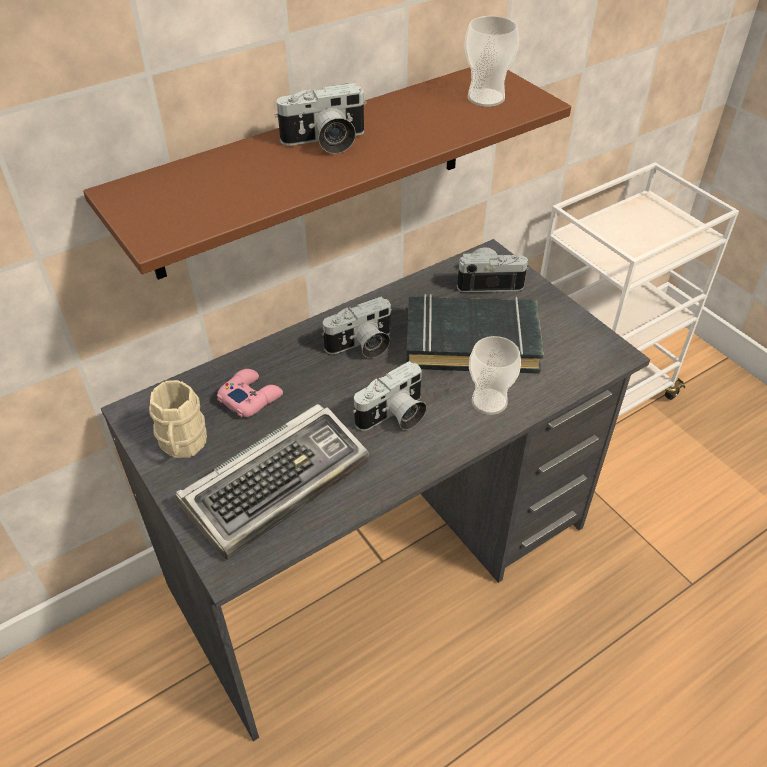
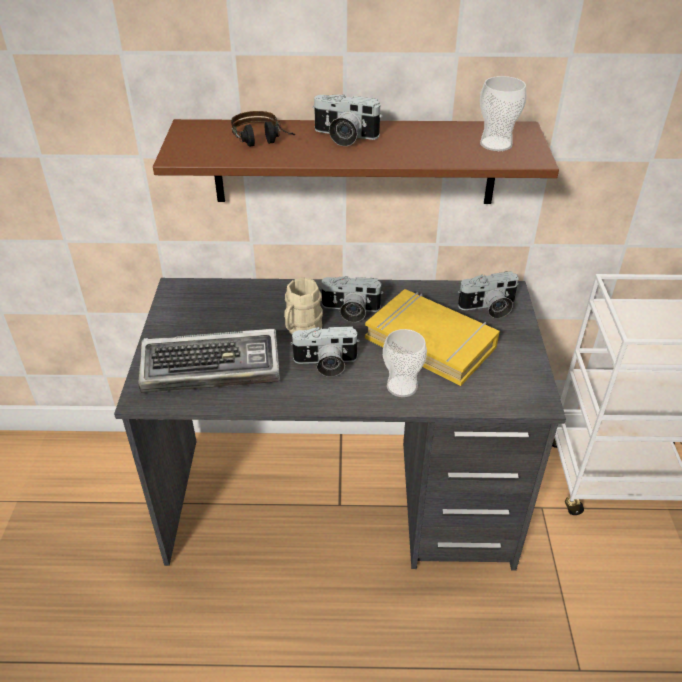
camera: 35 degrees right, 5 degrees down
(182, 445) = (182, 319): beige mug -> beige mug (301, 329)
(241, 181) = (263, 142): none -> headphones
(250, 397) = (248, 310): pink game controller -> none
(471, 341) = (431, 342): black book -> yellow book
(489, 281) = (488, 308): camera -> camera turned 135 degrees clockwise

